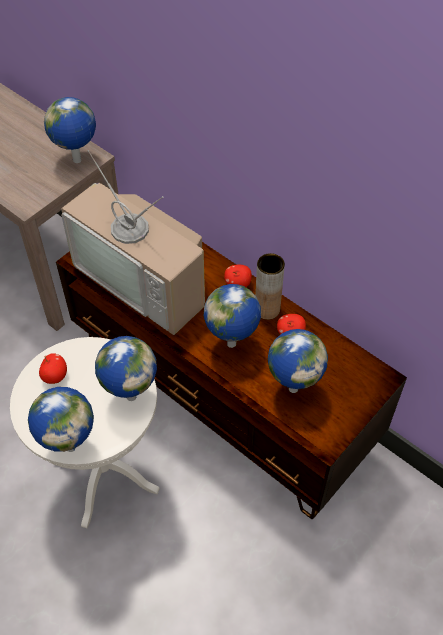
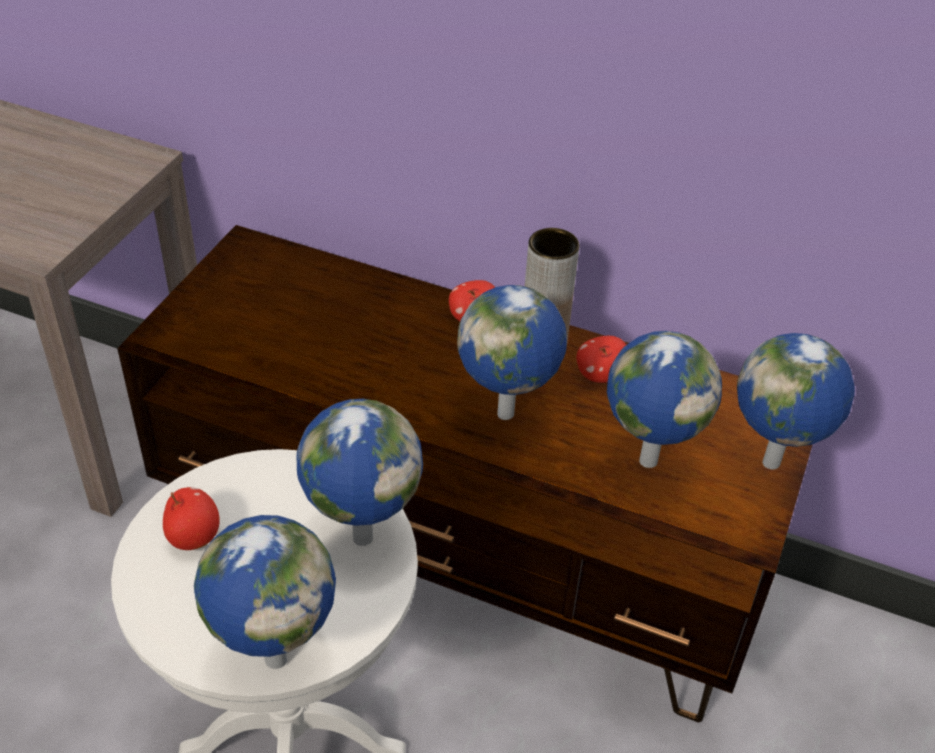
camera: 20 degrees left, 10 degrees down
(77, 161) = (115, 168): globe -> globe (773, 464)
(145, 280) = (303, 344): television -> none

